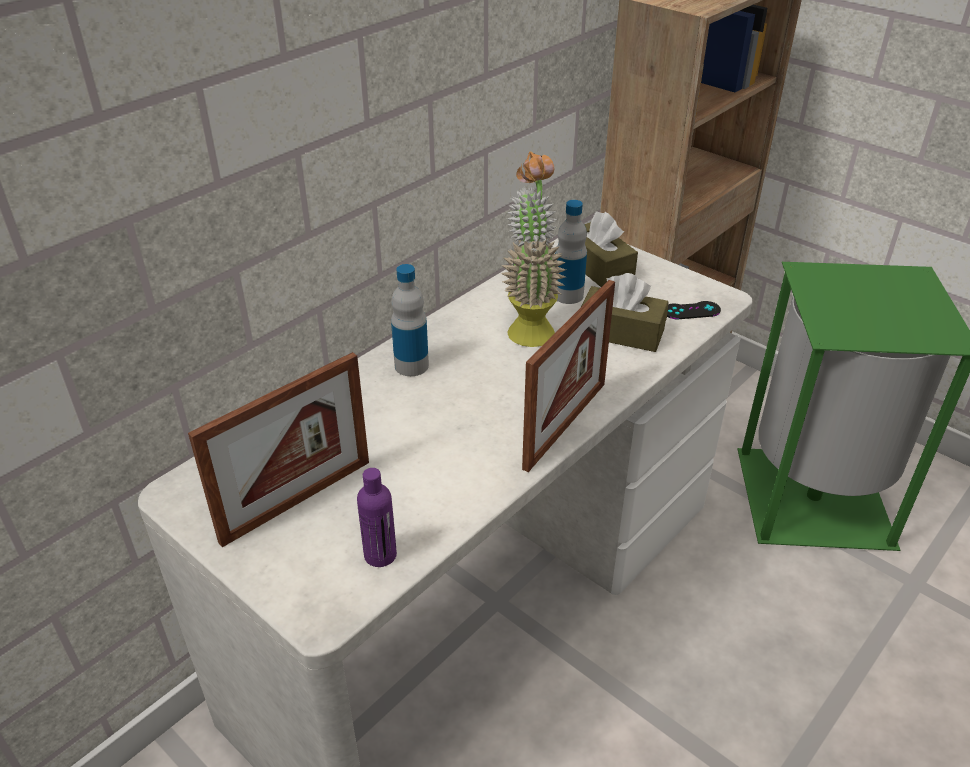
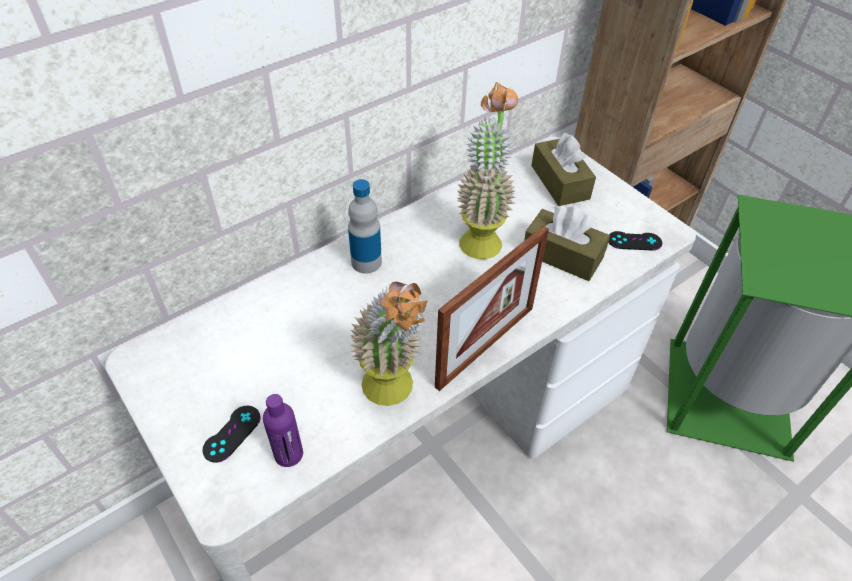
camera: 10 degrees right, 10 degrees up
(297, 501) = (233, 386): picture frame -> none
(309, 546) = (232, 433): none -> black game controller
(480, 482) = (394, 394): none -> potted plant
(568, 295) = (524, 208): bottle -> none

